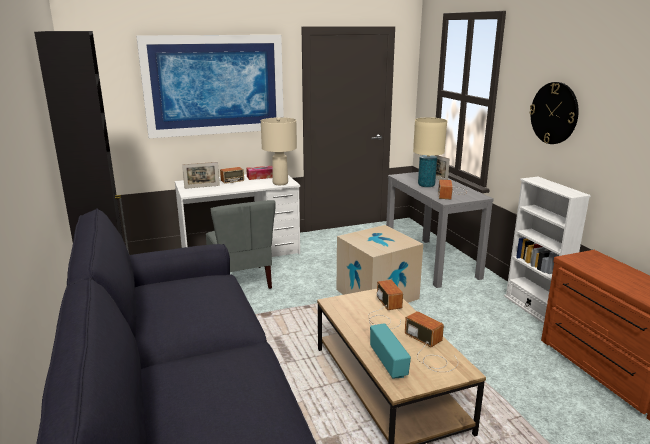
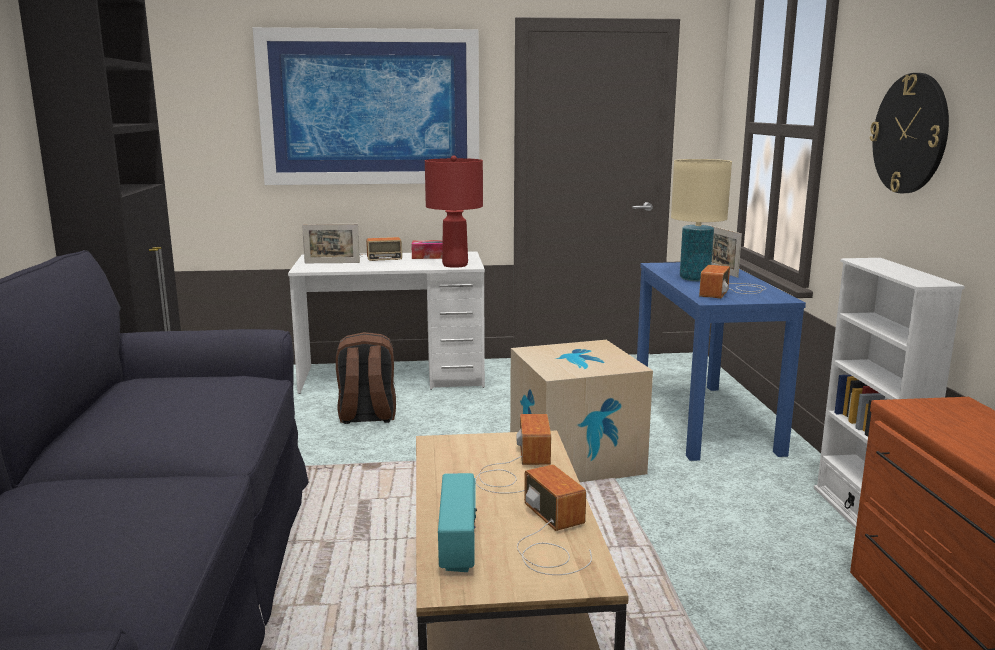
camera: 15 degrees right, 5 degrees down
(242, 281) = (367, 416): grey chair -> brown backpack
(280, 183) = (455, 265): beige table lamp -> red table lamp
(431, 261) = (704, 420): grey console table -> blue console table

